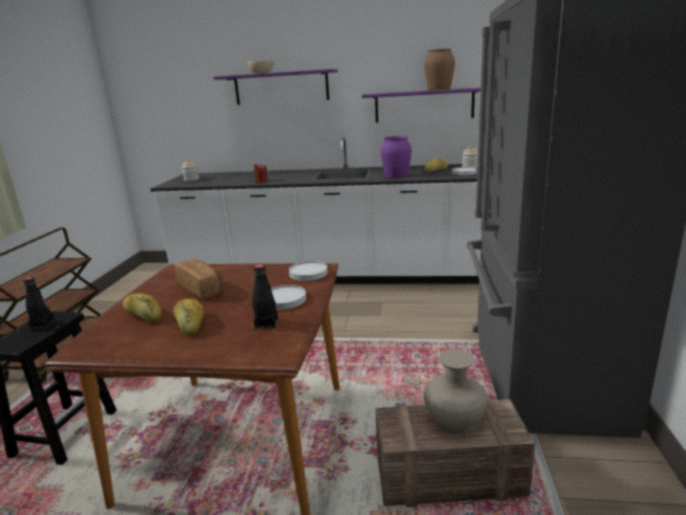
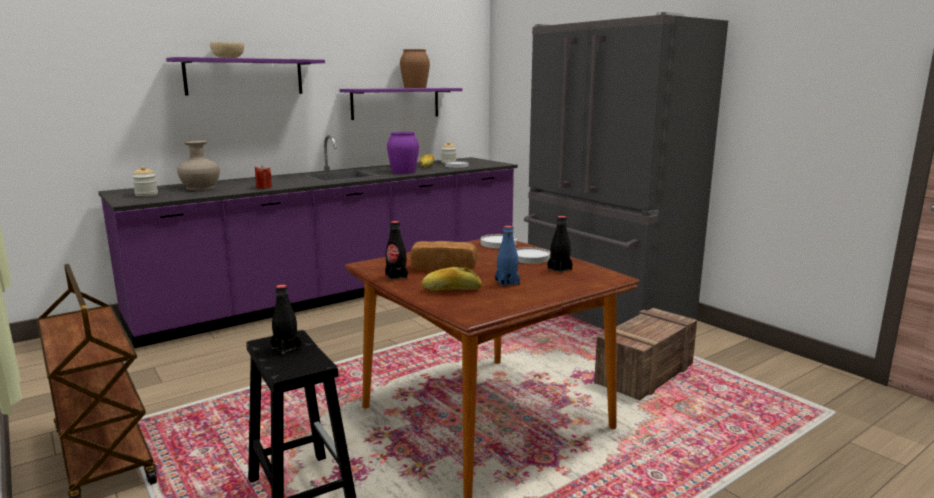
camera: 45 degrees left, 5 degrees down
(156, 287) = (396, 276): none -> black bottle
(191, 323) = (507, 282): bread -> blue bottle
(342, 275) = (342, 292): white counter -> purple counter
(454, 419) = (646, 325): beige vase -> beige vase (200, 187)

